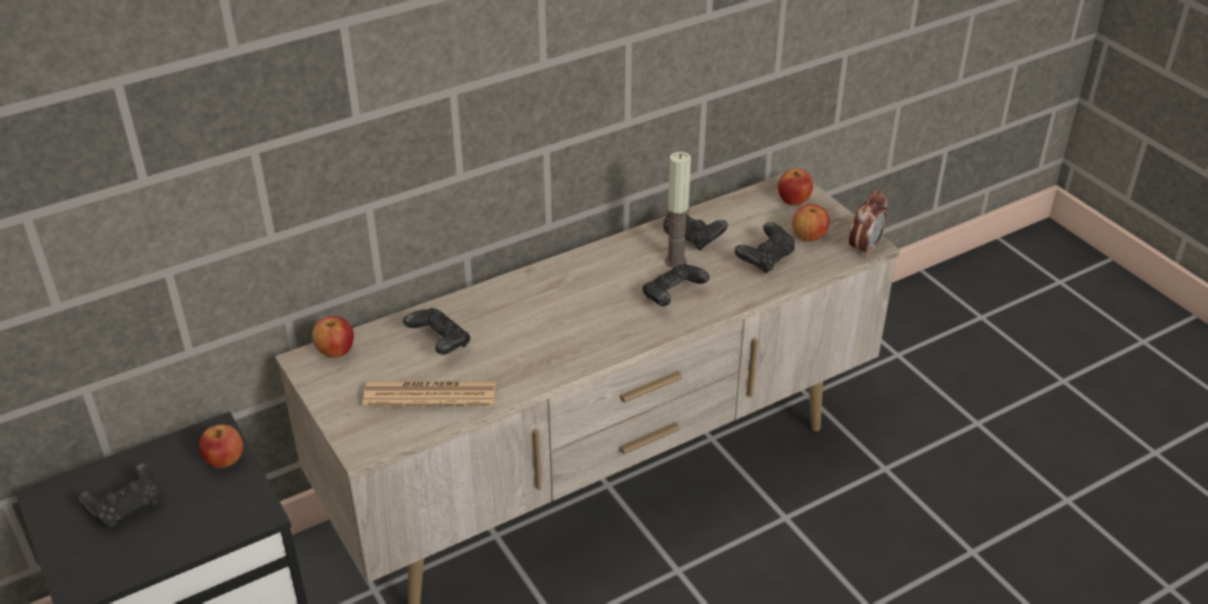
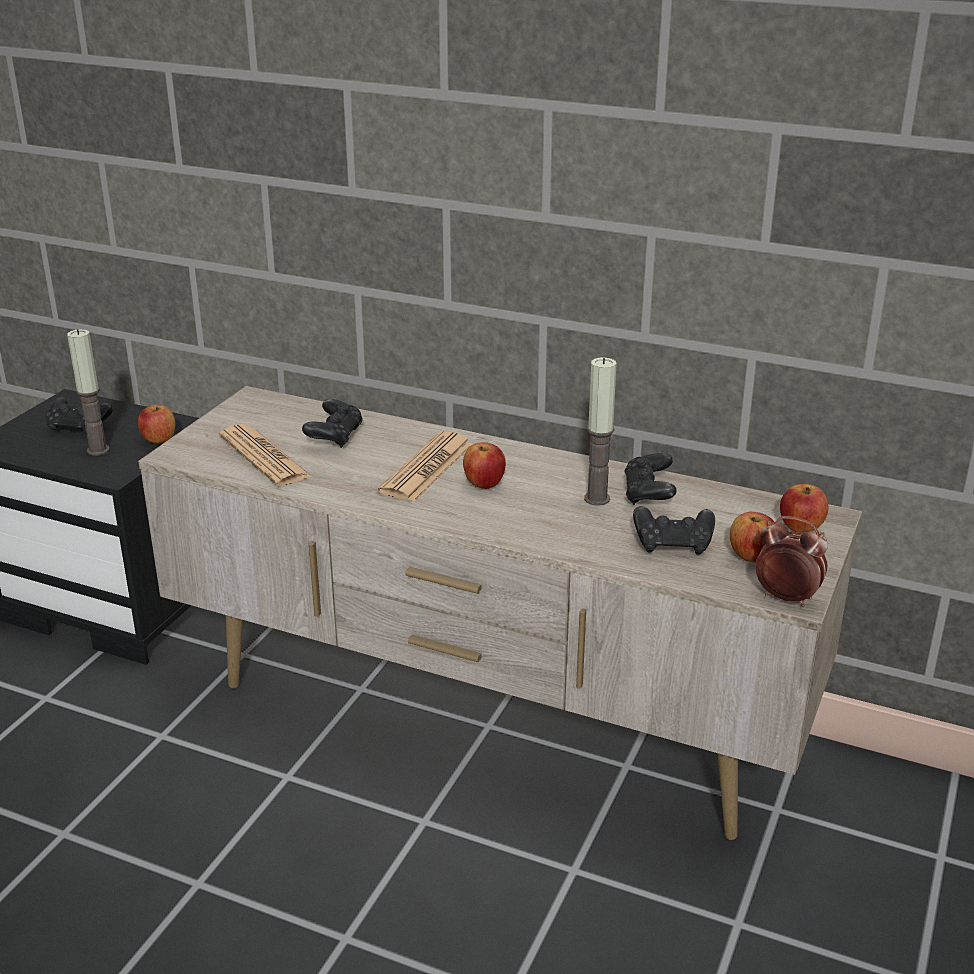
camera: 55 degrees right, 10 degrees down
(192, 509) = (98, 450): none -> candle
(335, 351) = (275, 403): apple -> apple (484, 484)
(547, 317) = (427, 468): none -> newspaper
(672, 296) = (539, 516): black game controller -> none
(864, 248) = (786, 598): alarm clock -> alarm clock turned 150 degrees counterclockwise

